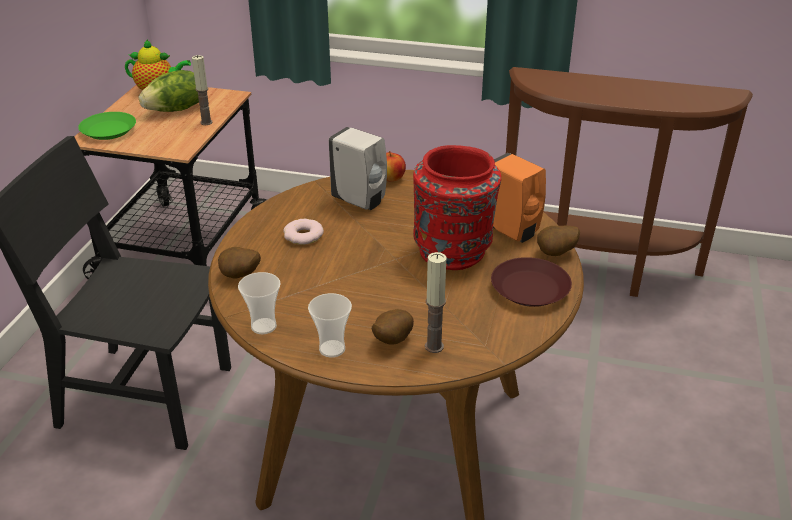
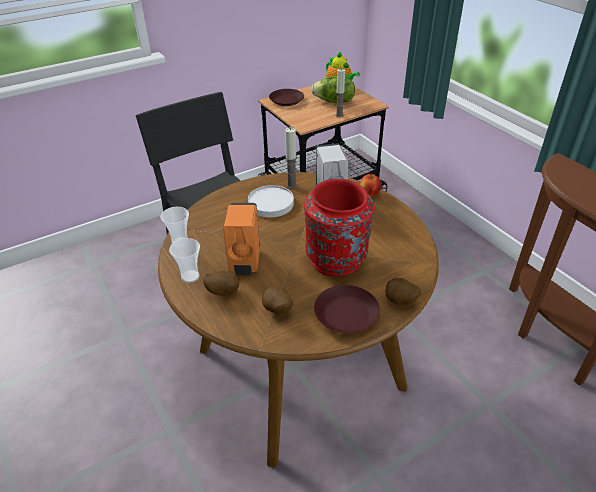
camera: 45 degrees right, 5 degrees up
(109, 130) = (287, 100): green plate -> brown plate
(240, 277) = (209, 209): potato -> potato (277, 310)
(303, 236) = (271, 203): donut -> white plate
(434, 346) = (238, 311): candle -> candle (291, 185)
(512, 231) = (394, 269): orange soap dispenser -> orange soap dispenser (245, 263)

